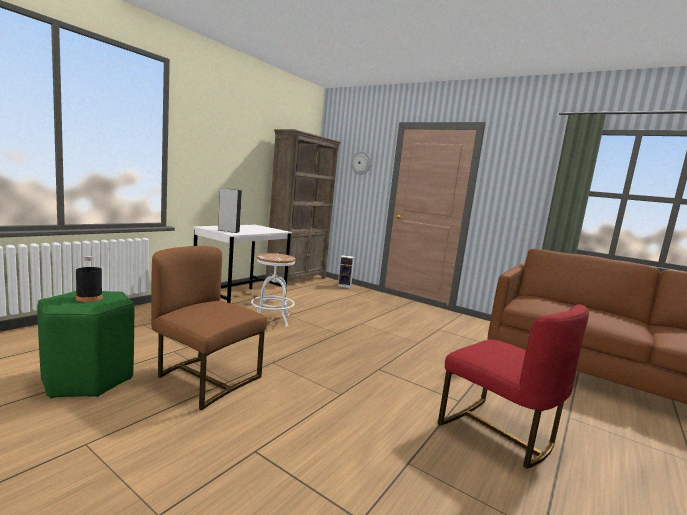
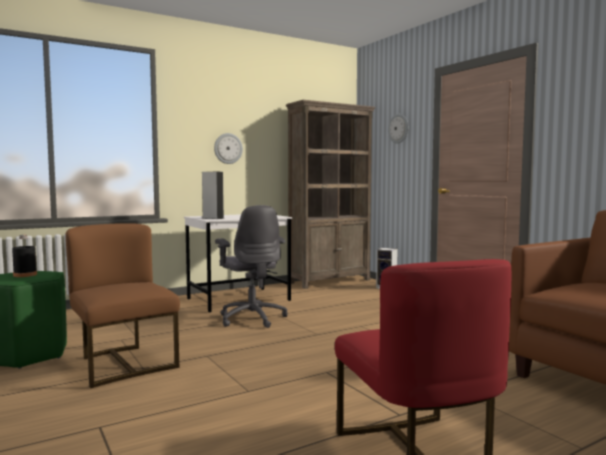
camera: 25 degrees right, 5 degrees down
(226, 164) = (228, 148): none -> wall clock
(271, 320) = (252, 318): white stool -> grey office chair

